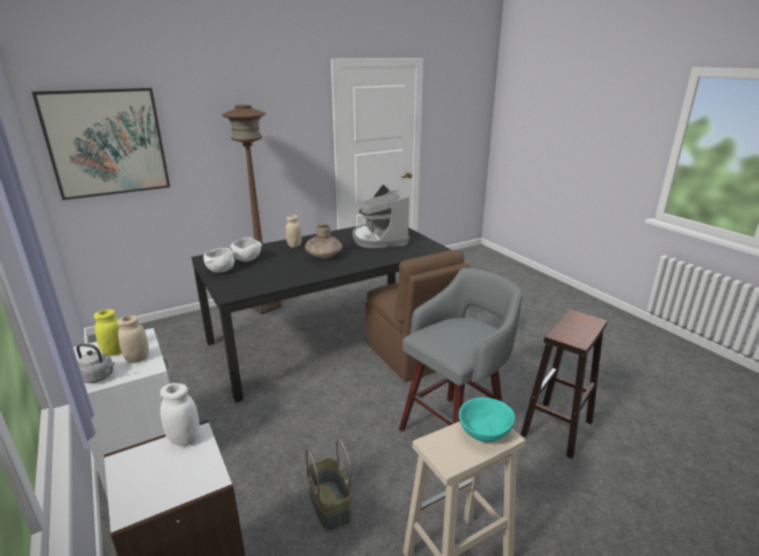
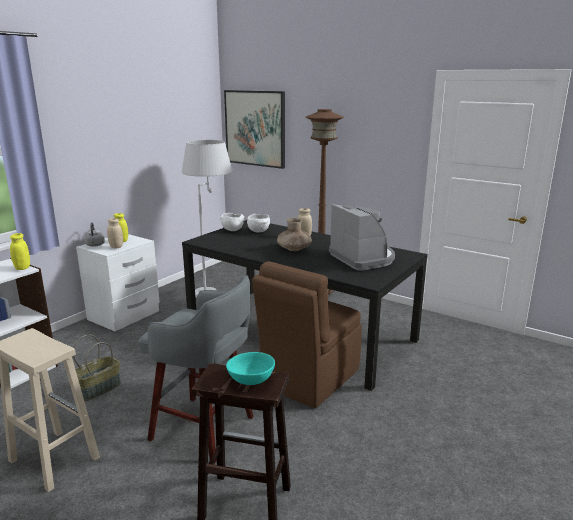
camera: 65 degrees right, 5 degrees down
(165, 365) = (213, 289): none -> white floor lamp
(184, 439) = (22, 268): white jar -> yellow jar
(380, 238) = (363, 258): coffee machine -> coffee machine turned 105 degrees clockwise
(484, 431) = (42, 350): turquoise bowl -> turquoise bowl (252, 380)

